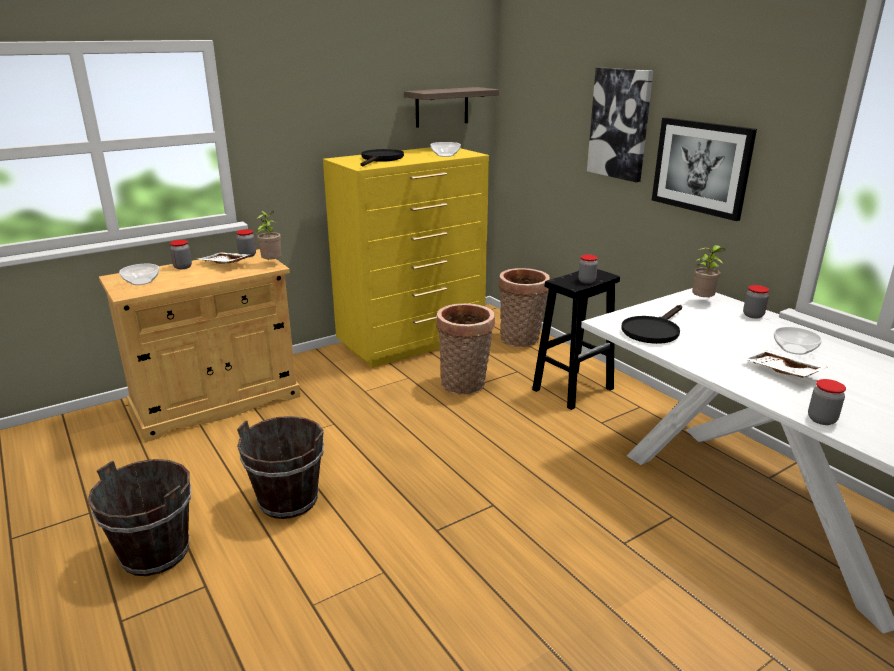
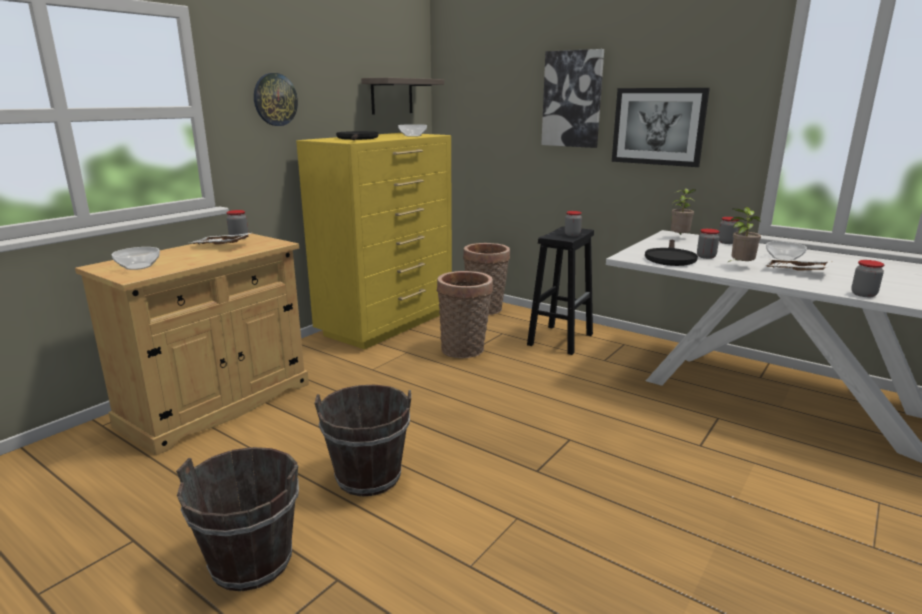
camera: 20 degrees left, 5 degrees down
(183, 267) = (174, 252): jar -> jar (706, 257)
(272, 263) = (275, 241): potted plant -> potted plant (740, 266)
(302, 119) = (275, 99): none -> wall clock

